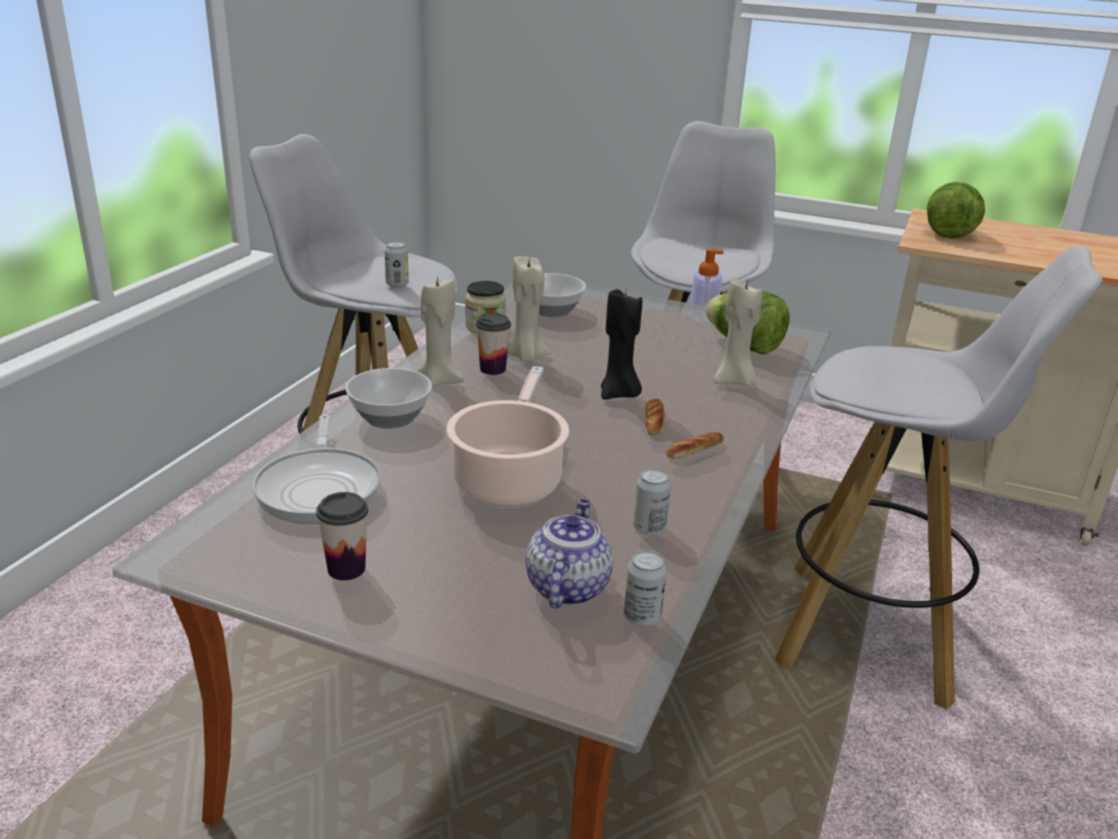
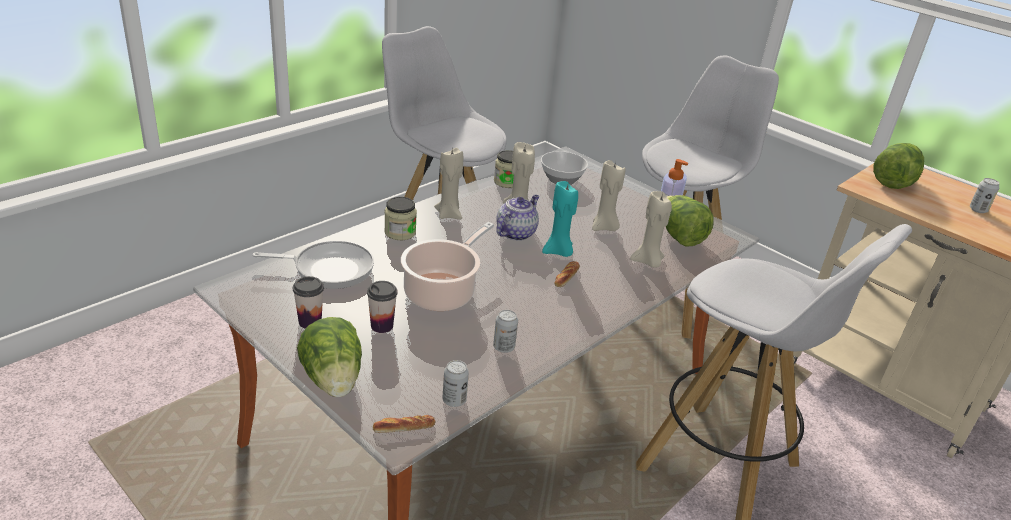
camera: 20 degrees right, 5 degrees up
(320, 488) = (329, 269): frying pan -> frying pan turned 105 degrees counterclockwise
(389, 417) = (400, 232): bowl -> jar
(397, 284) = (460, 140): can -> can (978, 210)
(447, 642) = (334, 380): none -> lettuce
(492, 369) = (489, 214): cup -> cup (382, 326)
(567, 586) = (424, 369): teapot -> teapot (516, 233)
(619, 394) = (558, 252): black candle -> turquoise candle
(650, 354) = (604, 228): none -> beige candle
(694, 450) = (577, 304): bread -> bread (404, 428)

